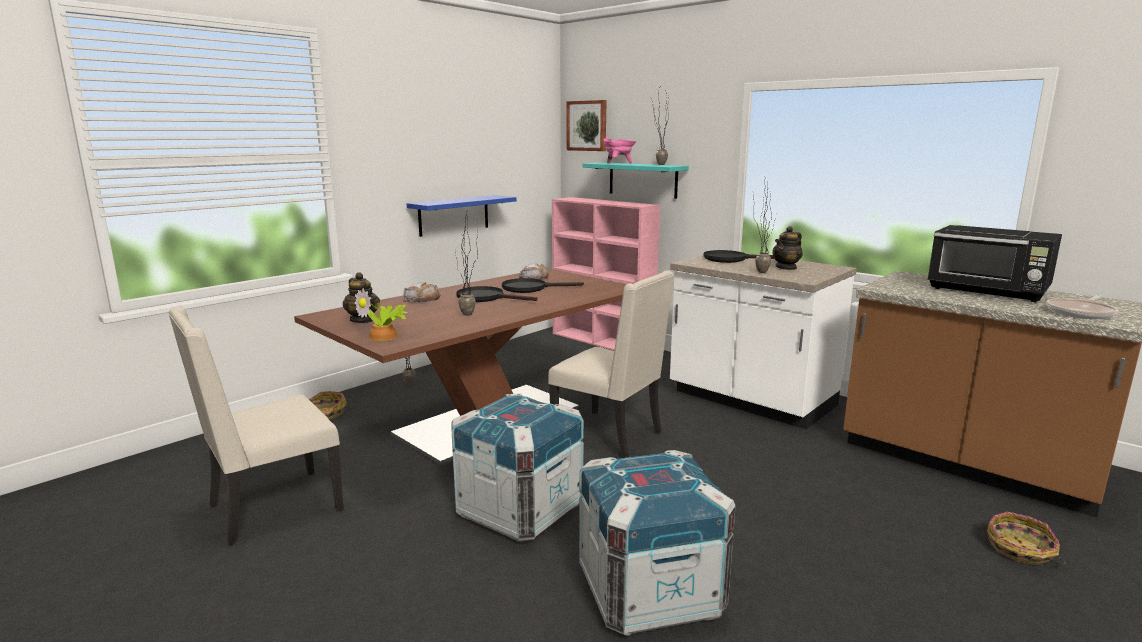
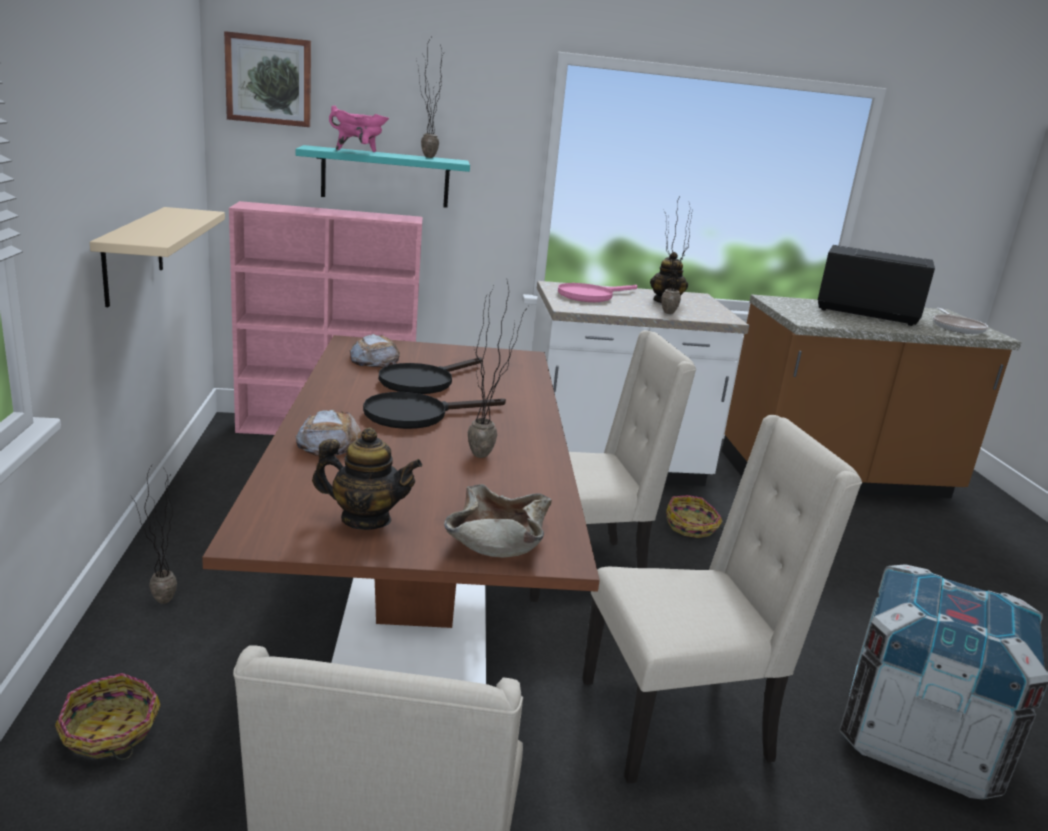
camera: 50 degrees left, 5 degrees up
(385, 336) = (496, 540): potted plant -> beige bowl
(454, 215) = (133, 254): blue shelf -> beige shelf
(519, 510) = (679, 721): crate -> beige chair
(731, 259) = (590, 296): black frying pan -> pink frying pan
(988, 292) = (865, 313): black microwave -> black microwave turned 150 degrees counterclockwise
(1020, 550) = (973, 546): basket -> basket (691, 527)

